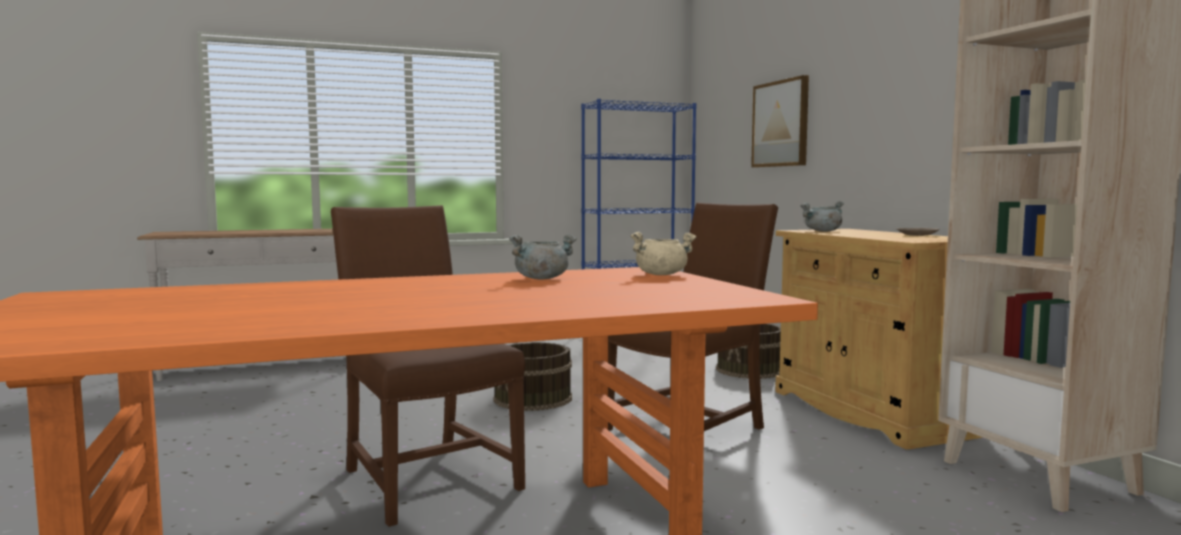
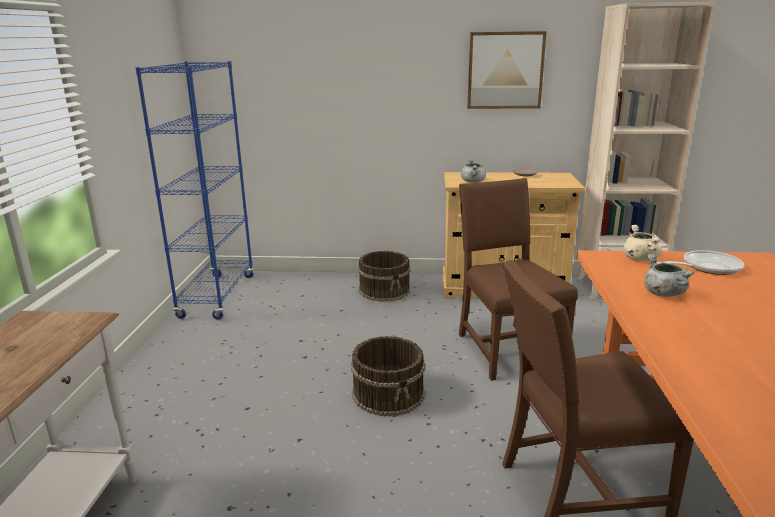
camera: 65 degrees left, 15 degrees up
(669, 286) = (706, 267): none -> frying pan
(781, 124) = (350, 88): picture -> picture (505, 70)

